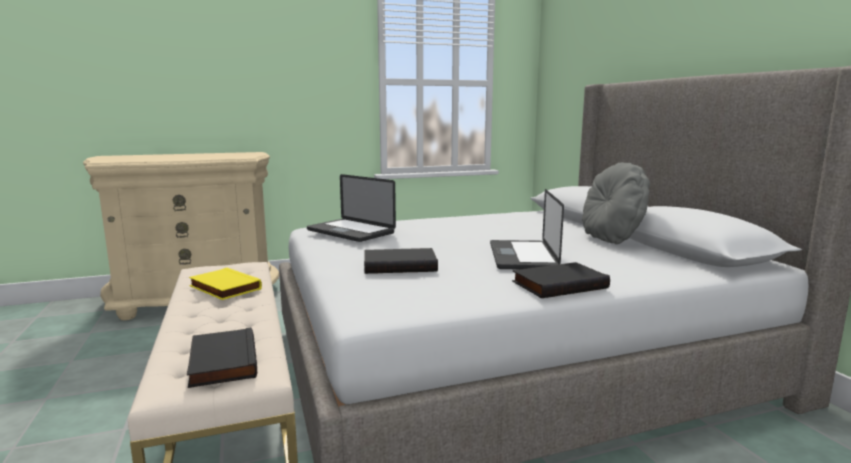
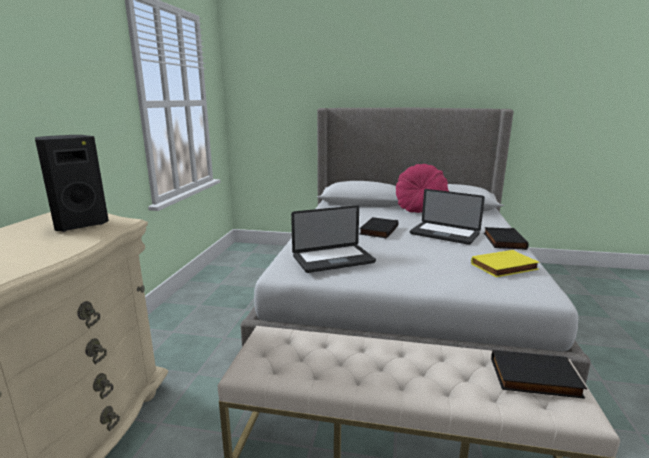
camera: 60 degrees left, 5 degrees up
(223, 288) = (339, 358): yellow book -> yellow book (504, 267)
(231, 155) = (79, 224): none -> black speaker
(400, 265) = (443, 264): black book -> black book (378, 230)
(611, 240) = (420, 211): grey pillow -> pink pillow

